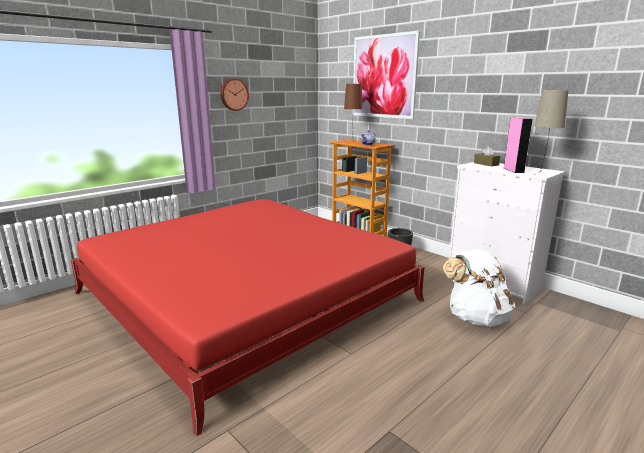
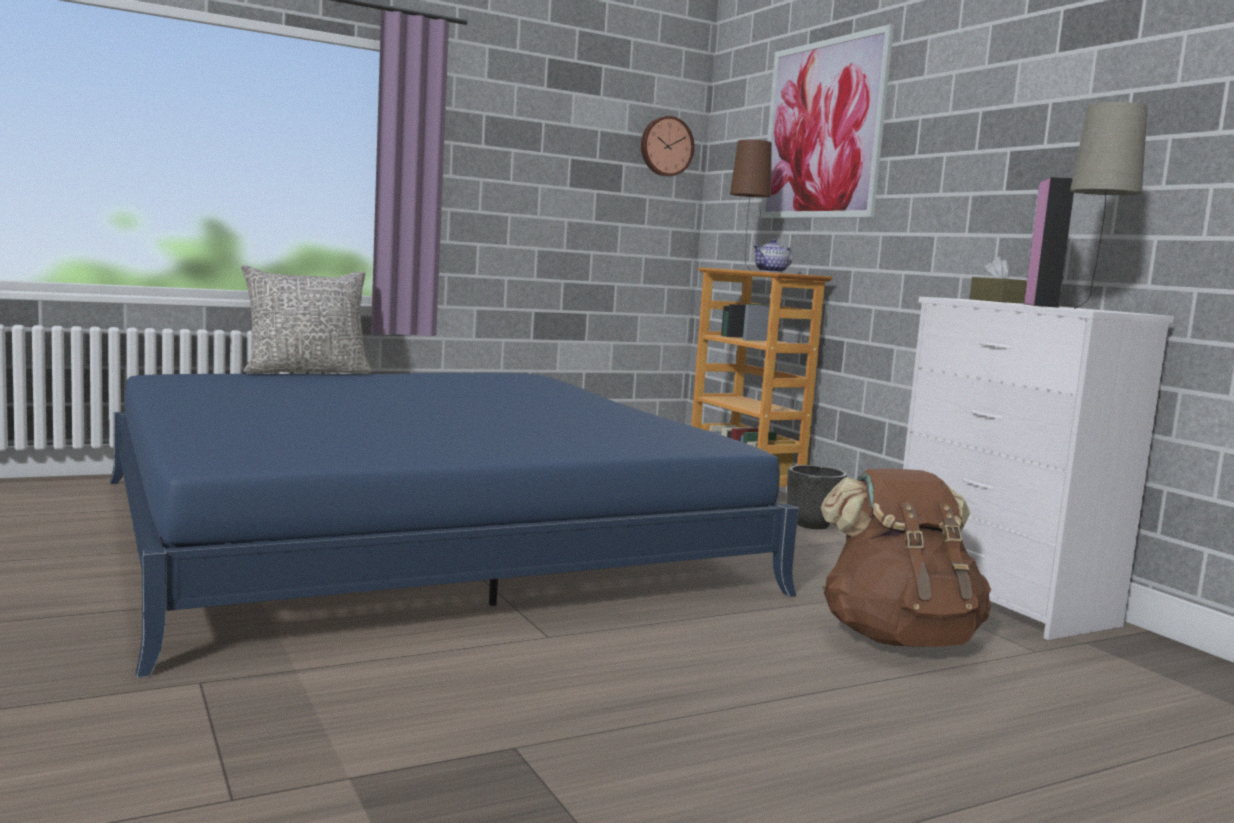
camera: 15 degrees right, 10 degrees down
(163, 220) = (306, 372): none -> grey pillow
(234, 94) = (505, 153): wall clock -> wall clock (666, 146)
(246, 297) = (413, 533): red bed -> blue bed
(476, 317) = (898, 638): white backpack -> brown backpack

